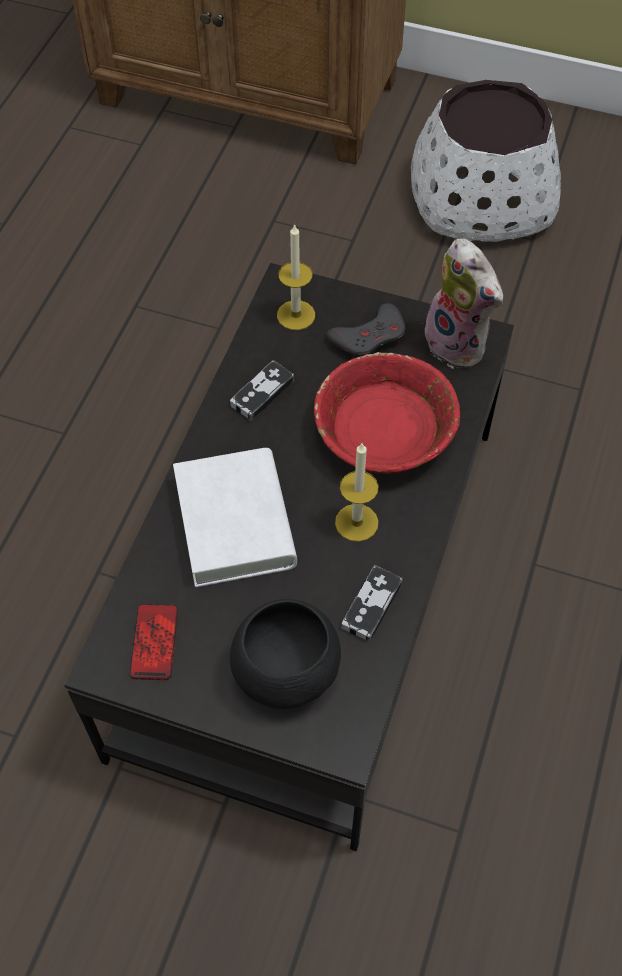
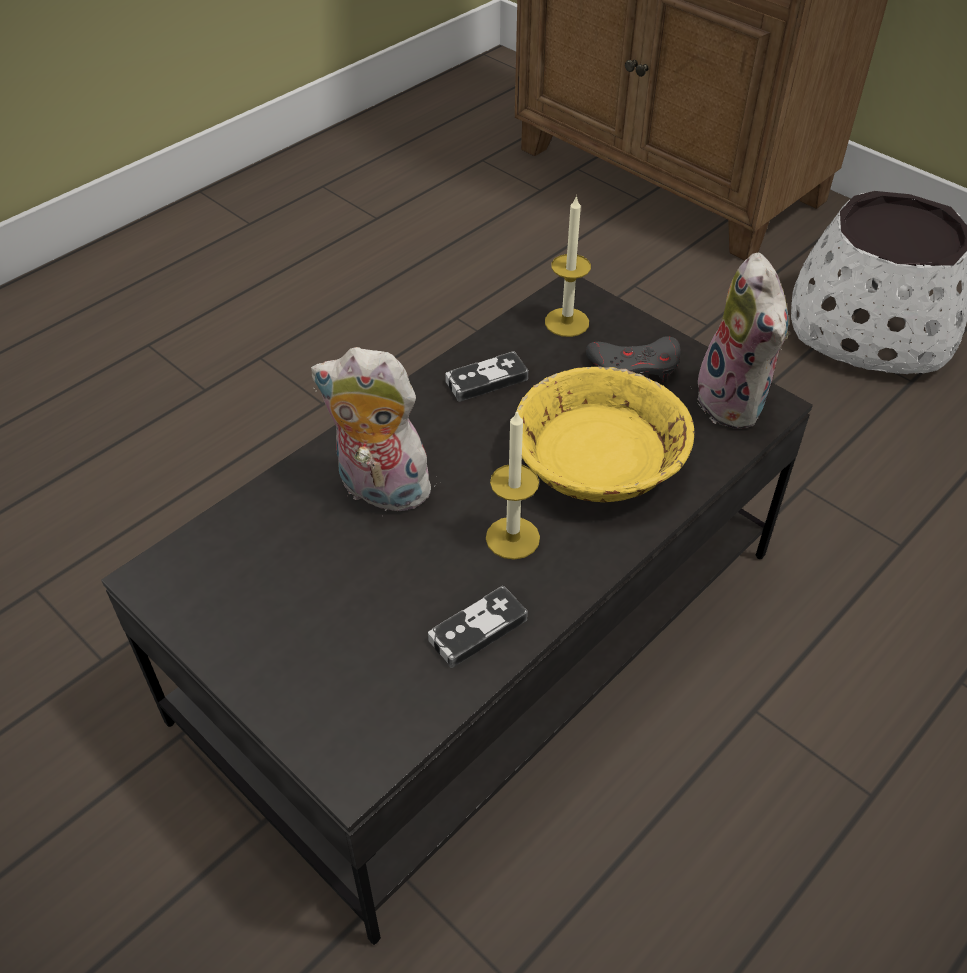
camera: 25 degrees right, 10 degrees down
(154, 642) = (218, 574): phone -> none
(235, 523) = (379, 491): white book -> plush toy
(287, 674) = (336, 664): black bowl -> none
(384, 431) = (599, 459): red bowl -> yellow bowl

